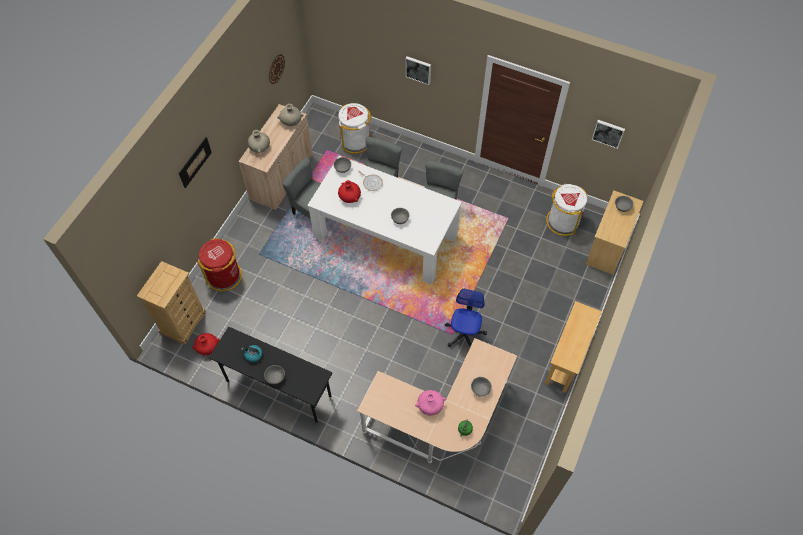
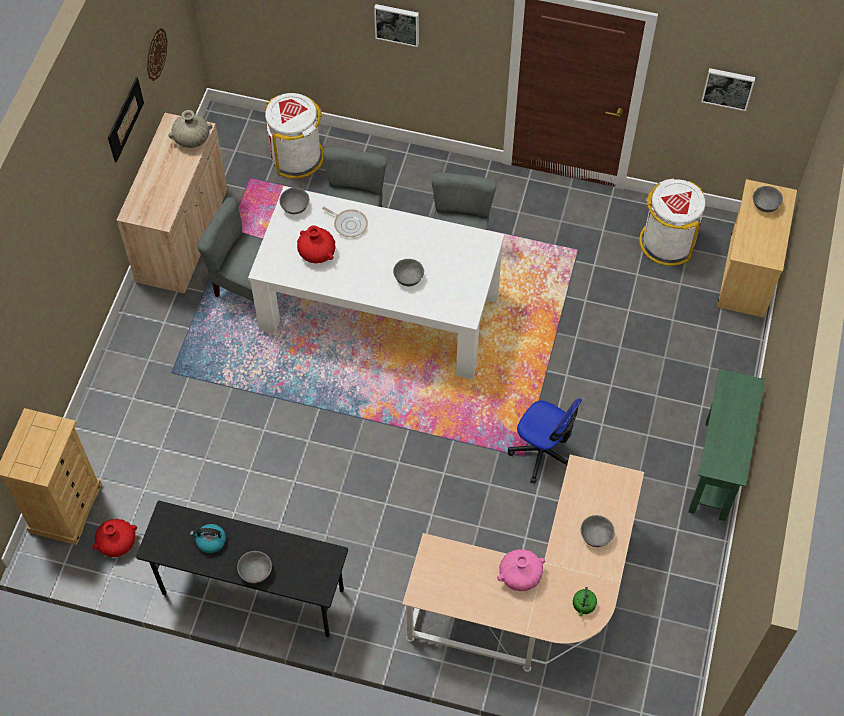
camera: 10 degrees left, 0 degrees up
(195, 162) = (57, 232): picture -> picture (125, 119)
(224, 276) = (120, 418): red trash can -> none
(259, 147) = (147, 191): beige vase -> none
(464, 334) = (543, 452): office chair -> office chair turned 120 degrees clockwise
(565, 361) = (715, 469): beige console table -> green console table

